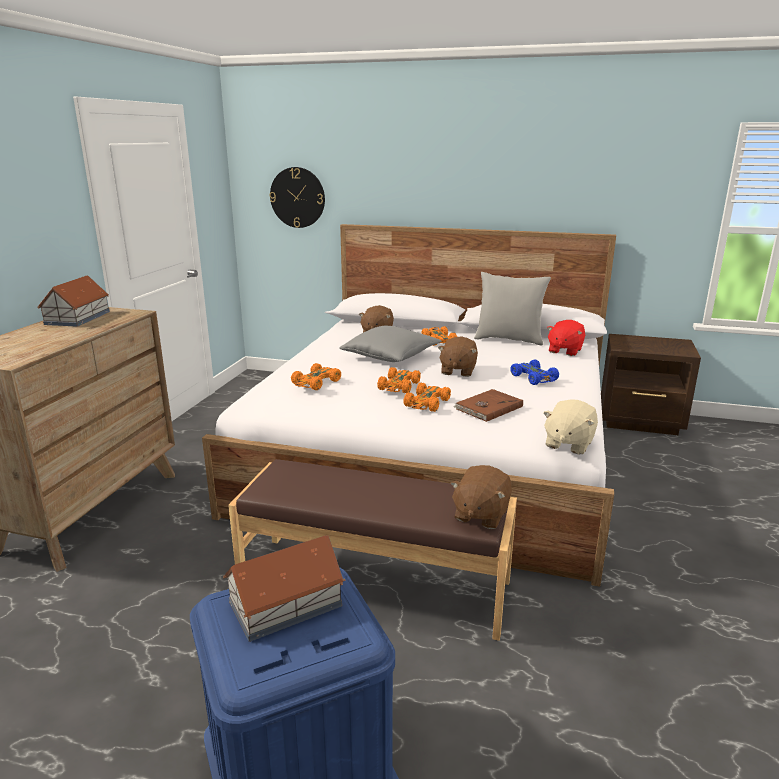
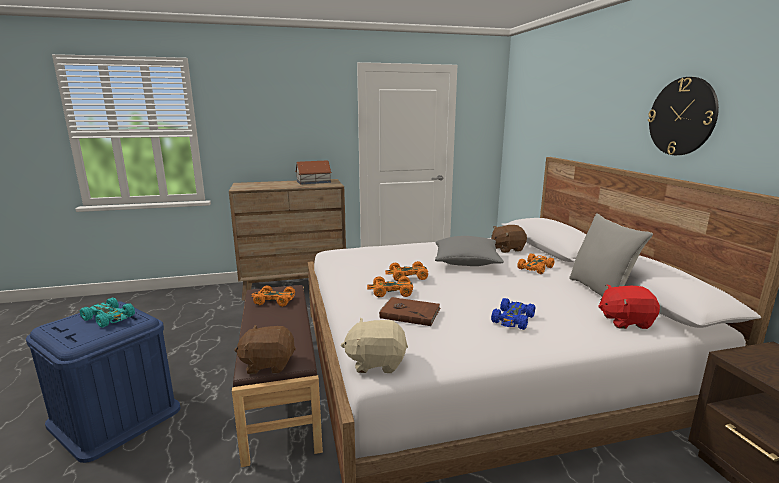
camera: 60 degrees right, 5 degrees down
(284, 604) = (109, 318): toy house -> turquoise toy car
(297, 197) = (532, 133): wall clock -> wall clock (682, 116)
(316, 383) = (375, 254): orange toy car -> orange toy car (274, 301)
(457, 371) = (475, 288): brown plush toy -> none

